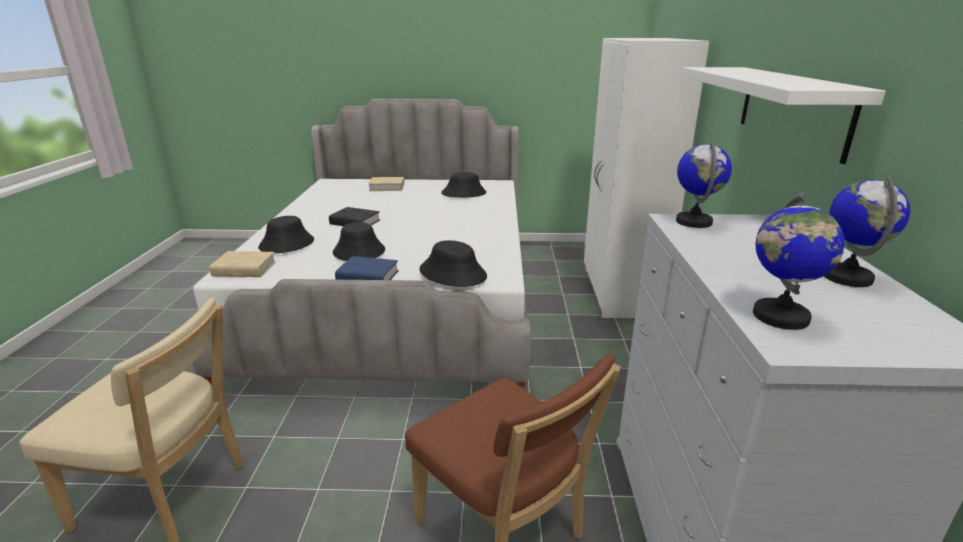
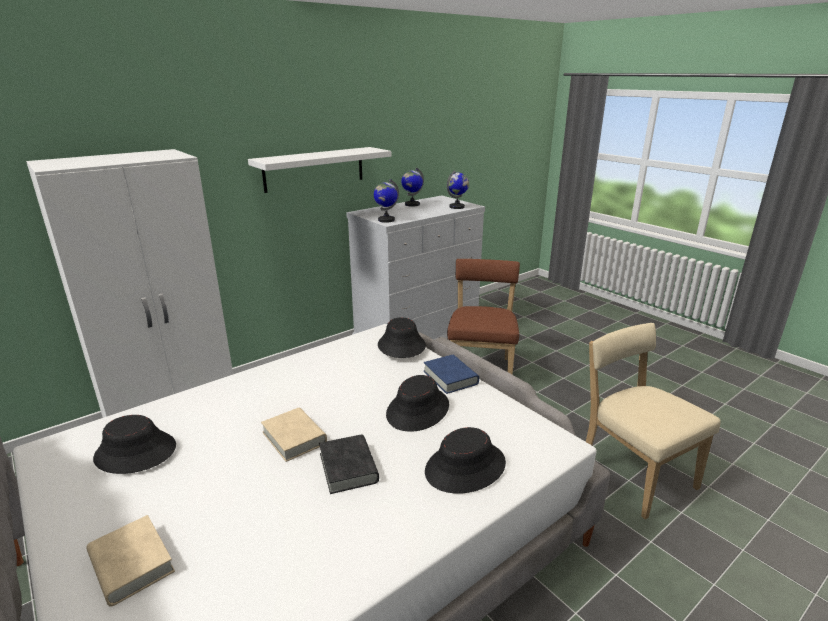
camera: 130 degrees left, 0 degrees up
(244, 269) = (538, 444): beige book -> beige book (294, 438)

